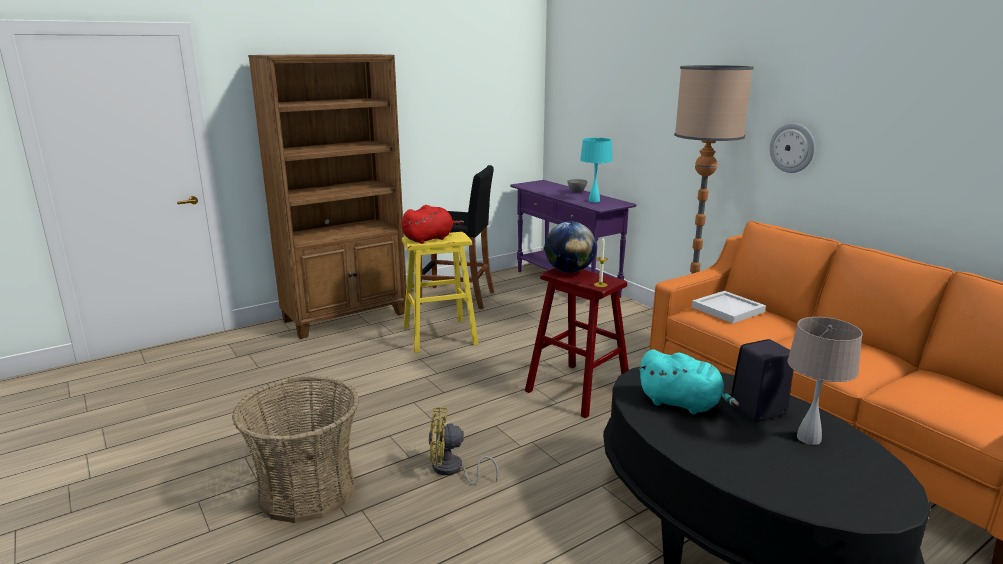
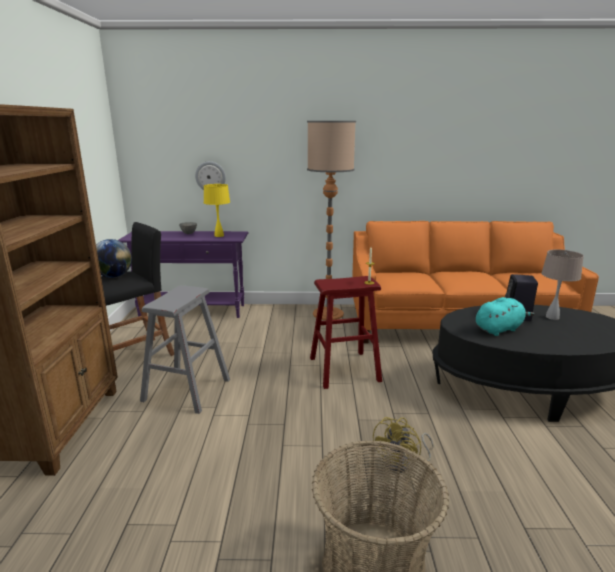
camera: 55 degrees left, 0 degrees up
(430, 239) = (174, 299): red plush toy -> none
(440, 335) = (187, 390): yellow stool -> grey stool
(569, 271) = (331, 282): globe -> globe (114, 276)
(594, 201) = (219, 235): turquoise table lamp -> yellow table lamp
(728, 310) = (398, 277): white tray -> none
(792, 148) = (372, 172): wall clock -> wall clock (210, 176)

